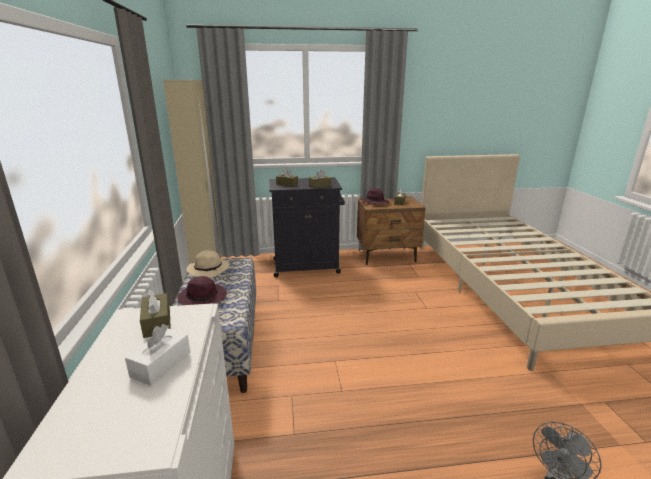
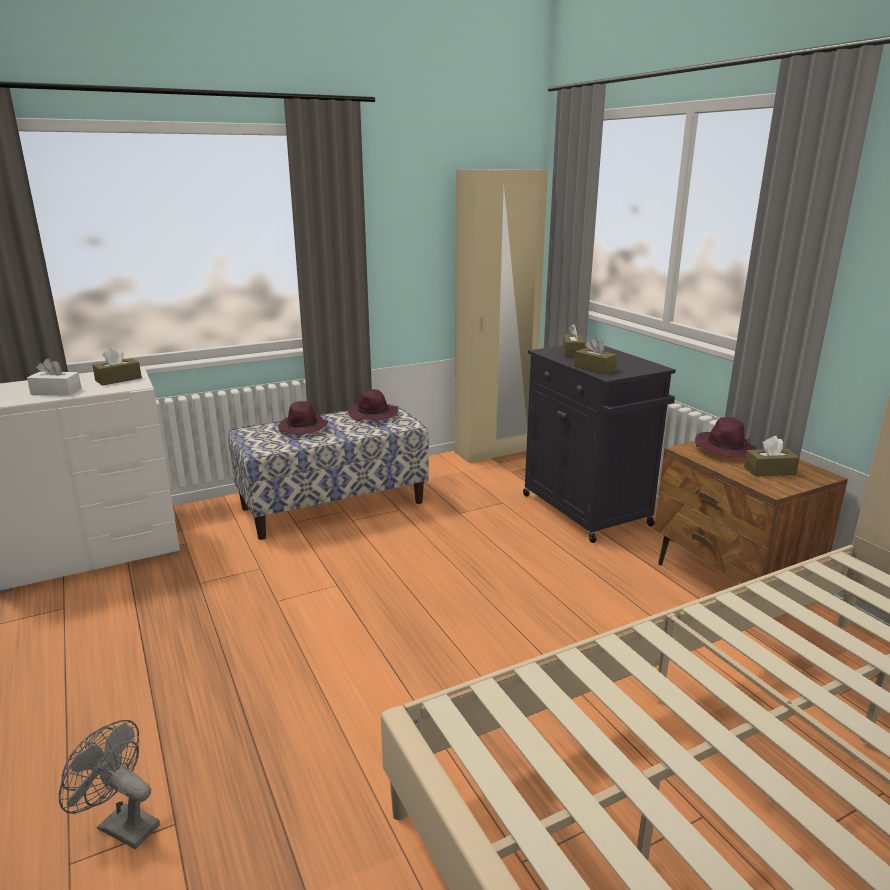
camera: 70 degrees right, 0 degrees up
(209, 269) = (373, 415): beige hat -> purple hat

